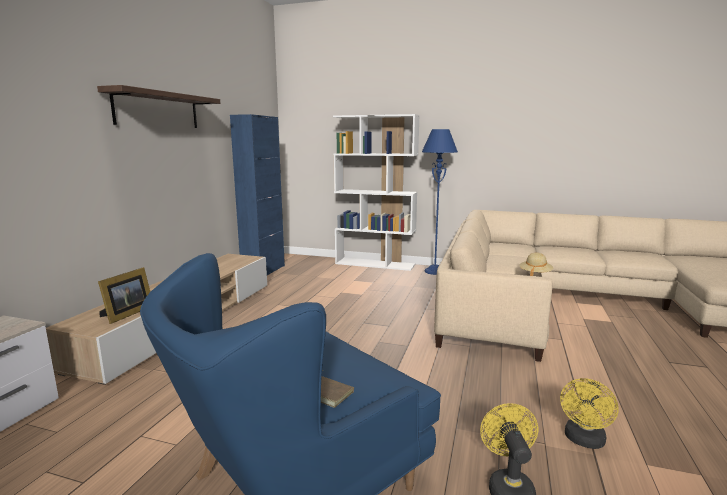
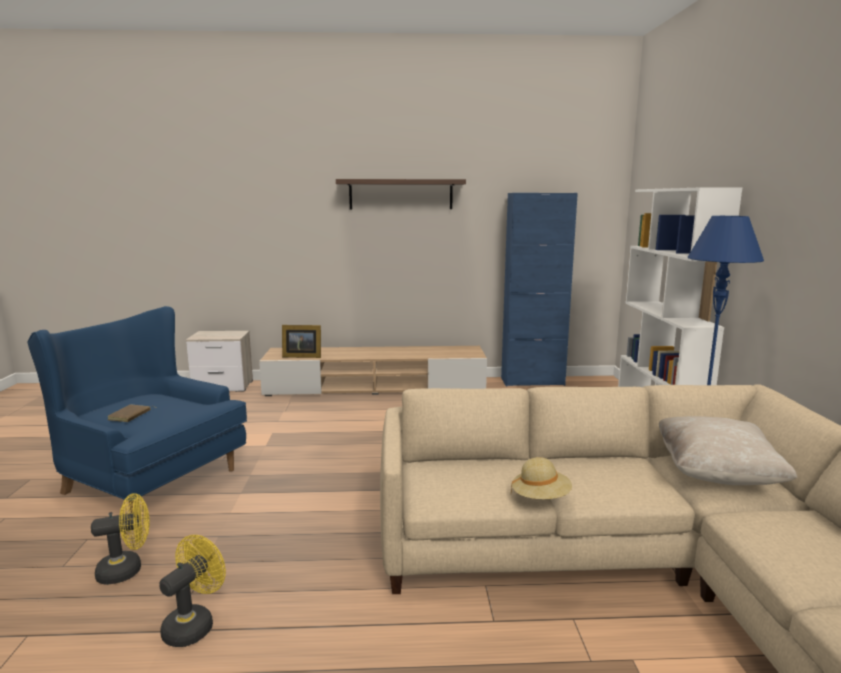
camera: 70 degrees right, 0 degrees up
(511, 247) = (716, 474): none -> beige pillow
(584, 441) = (194, 624): yellow fan -> yellow fan turned 105 degrees clockwise

